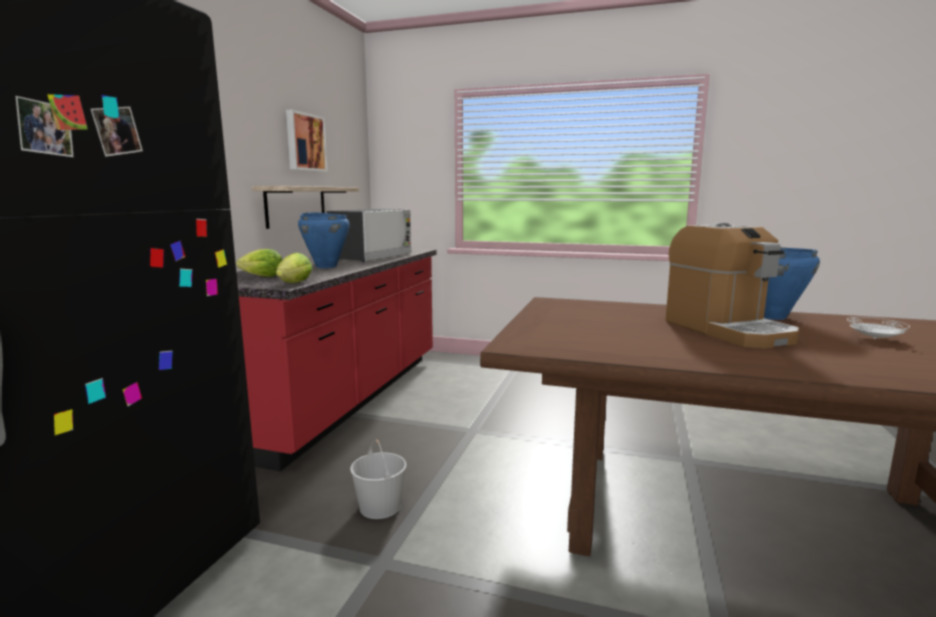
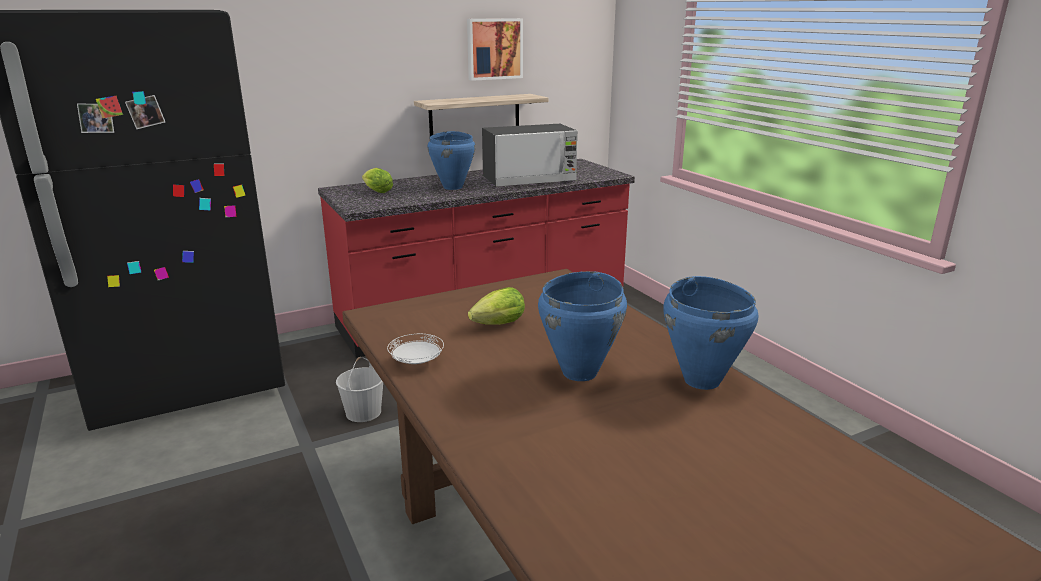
camera: 45 degrees right, 10 degrees up
(293, 284) = (368, 206): lettuce -> lettuce (496, 325)
(727, 330) = (580, 372): coffee machine -> blue cooking pot
(874, 338) = (690, 452): white plate -> white plate (417, 362)

